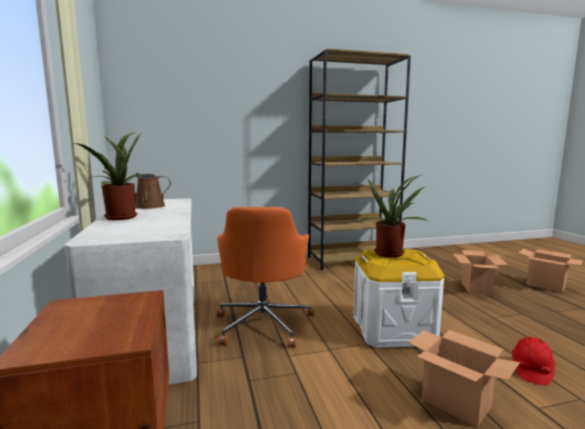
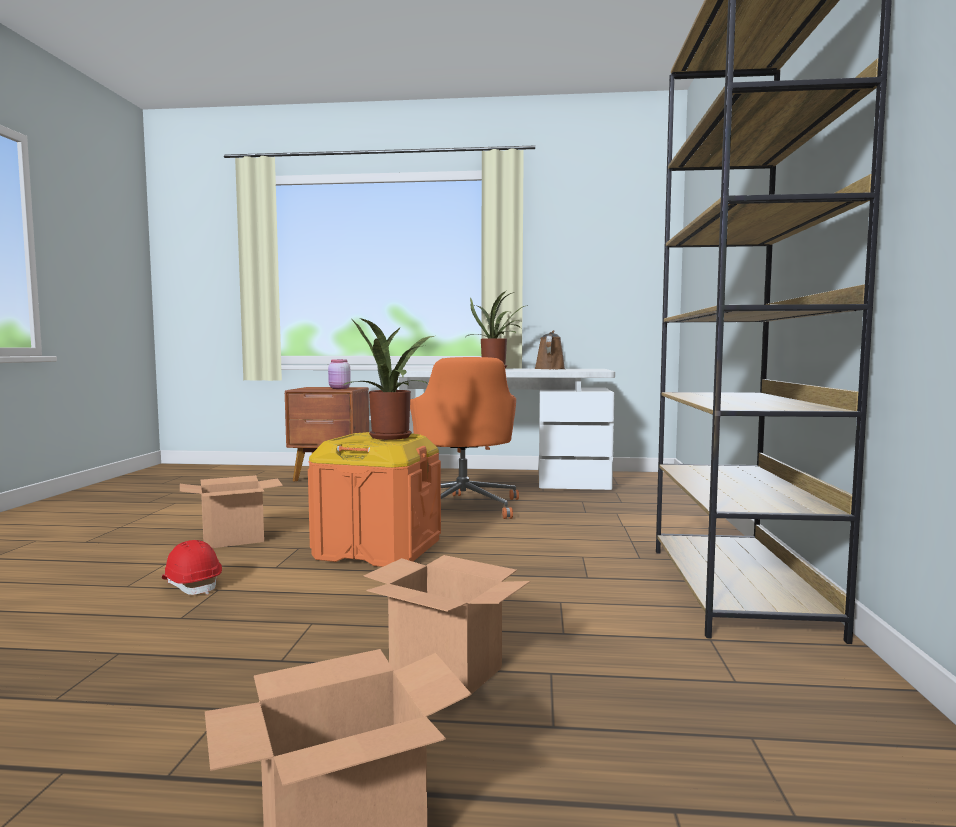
camera: 110 degrees right, 5 degrees down
(107, 309) = (339, 388): none -> pink jar
(264, 323) = (464, 506): orange office chair -> orange office chair turned 120 degrees counterclockwise
(393, 329) = (378, 549): white storage box -> orange storage box

